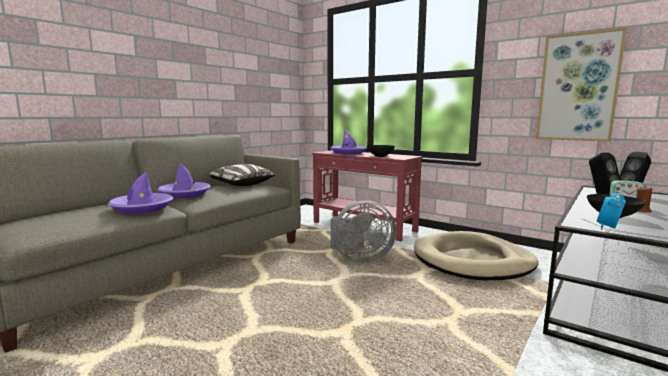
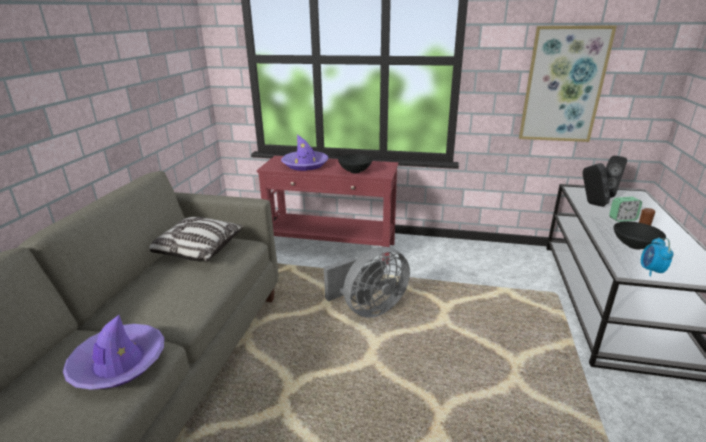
camera: 25 degrees left, 15 degrees up
(184, 194) = (144, 302): purple hat -> none
(472, 261) = (475, 279): beige dog bed -> none

